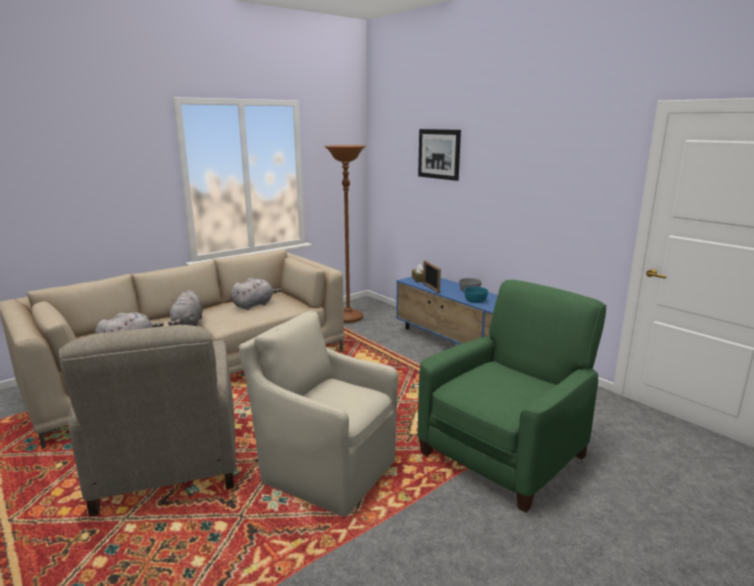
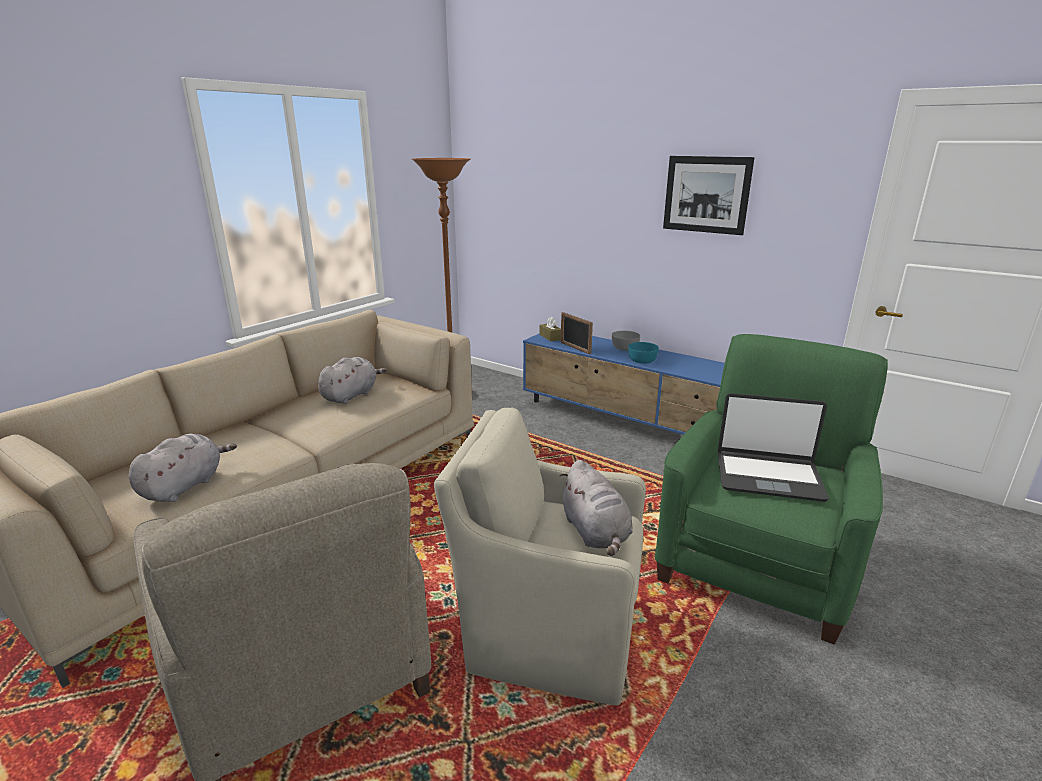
camera: 15 degrees left, 5 degrees up
(188, 324) = (265, 438): grey plush toy -> grey plush toy (595, 533)
(439, 154) = (568, 168): picture -> picture (706, 194)
(500, 383) = (768, 476): none -> laptop

